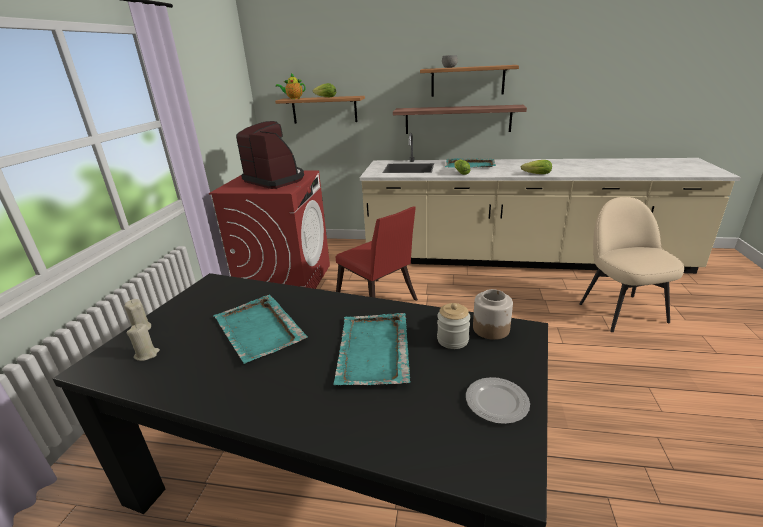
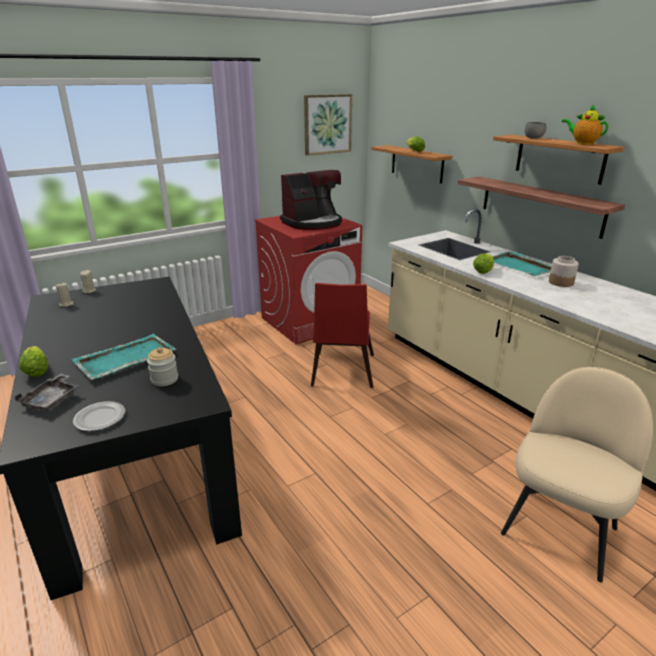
camera: 45 degrees right, 0 degrees up
(226, 83) = (327, 124): none -> picture
(259, 330) = (116, 318): turquoise tray -> none
(275, 180) = (313, 223): coffee machine -> coffee machine turned 60 degrees clockwise
(293, 98) = (390, 147): teapot -> teapot (582, 143)
(412, 429) = (52, 400): none -> grey tray
(491, 328) = (195, 388): jar -> jar (561, 282)
(535, 174) = (559, 301): lettuce -> lettuce (37, 369)

